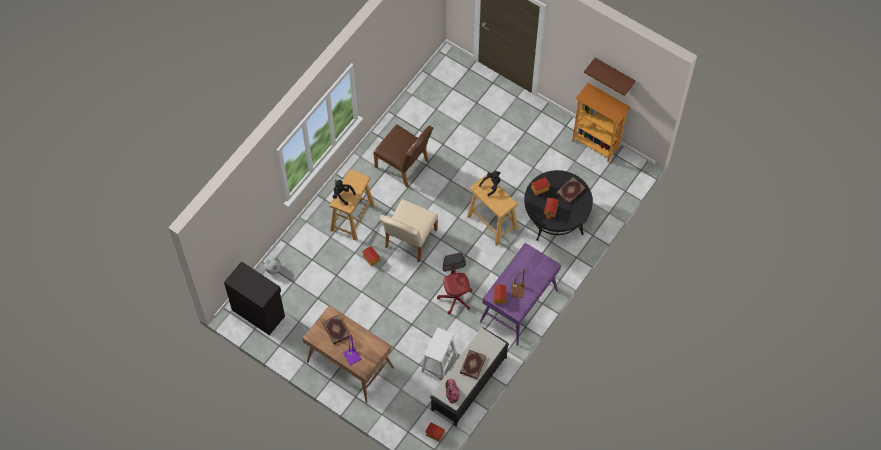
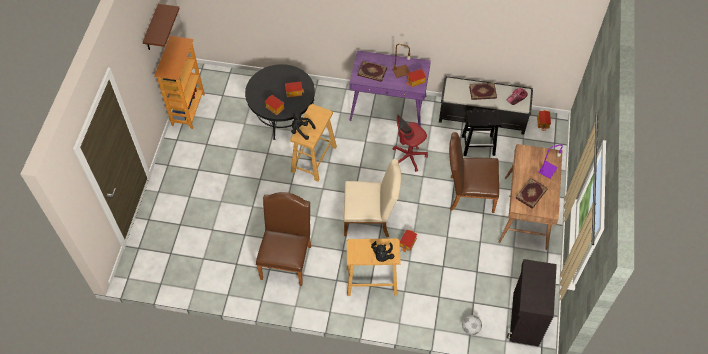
camera: 115 degrees left, 5 degrees down
(393, 328) = (468, 193): none -> brown chair
(439, 363) = (478, 145): white stool -> black stool
(571, 191) = (265, 84): book -> book (372, 71)

